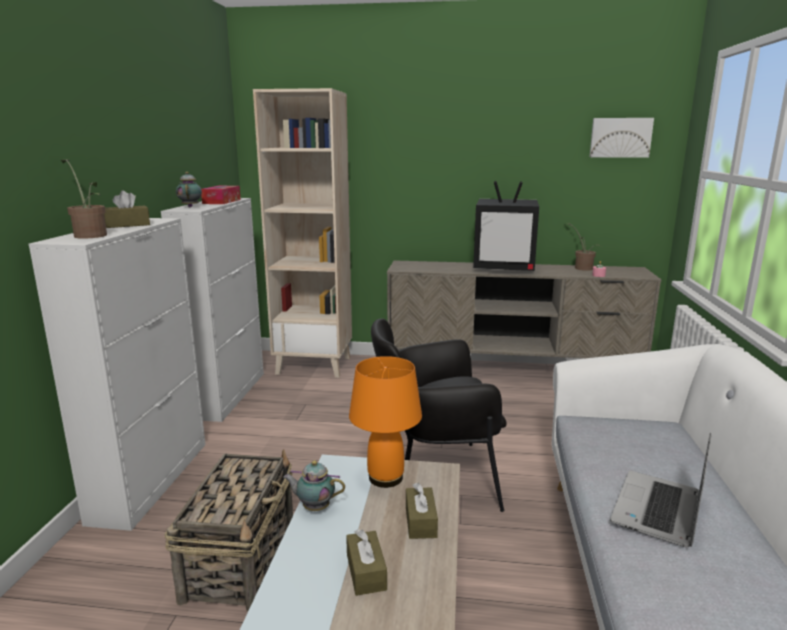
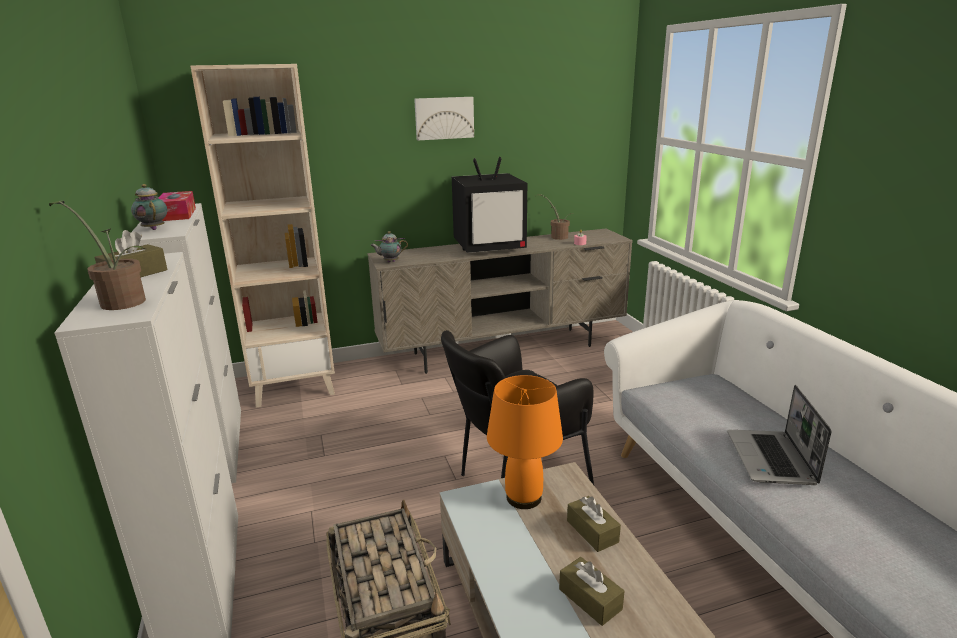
camera: 25 degrees left, 5 degrees up
(314, 507) = (485, 552): teapot -> teapot (390, 262)
(620, 137) = (578, 106): picture -> picture (444, 118)

